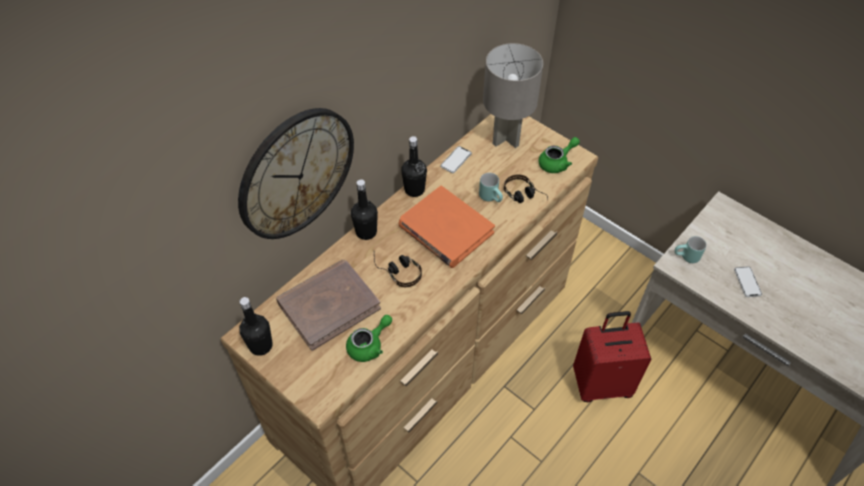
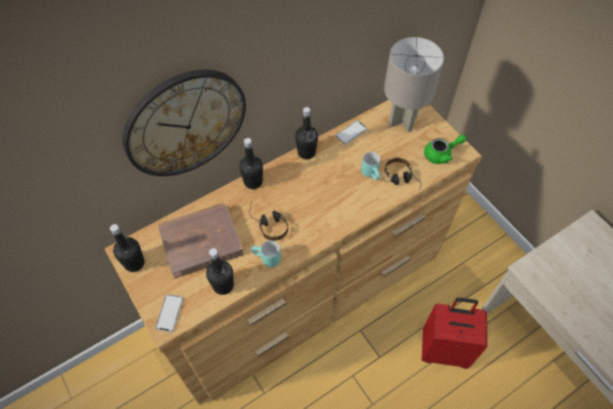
camera: 15 degrees right, 5 degrees up
(369, 345) = (223, 285): green teapot -> black bottle
(445, 230) = (321, 195): orange book -> none
(686, 258) = (541, 266): turquoise mug -> turquoise mug (266, 259)
(747, 282) = (593, 303): phone -> phone (169, 313)

